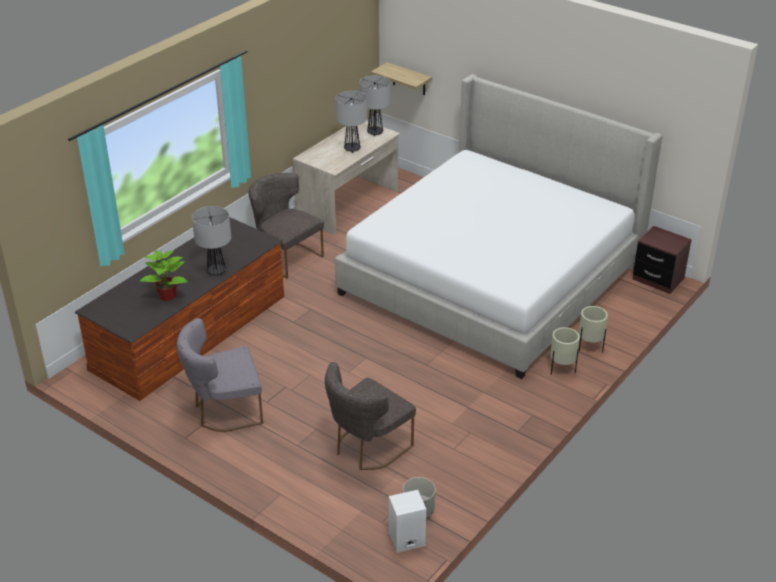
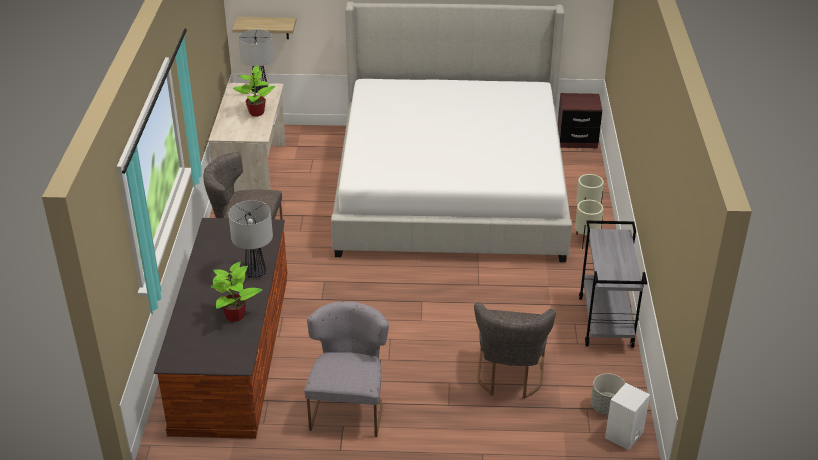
camera: 35 degrees left, 0 degrees up
(224, 411) = (349, 407): grey chair -> grey chair turned 150 degrees clockwise
(352, 149) = (256, 112): table lamp -> potted plant
(499, 444) = (606, 322): none -> grey cart

